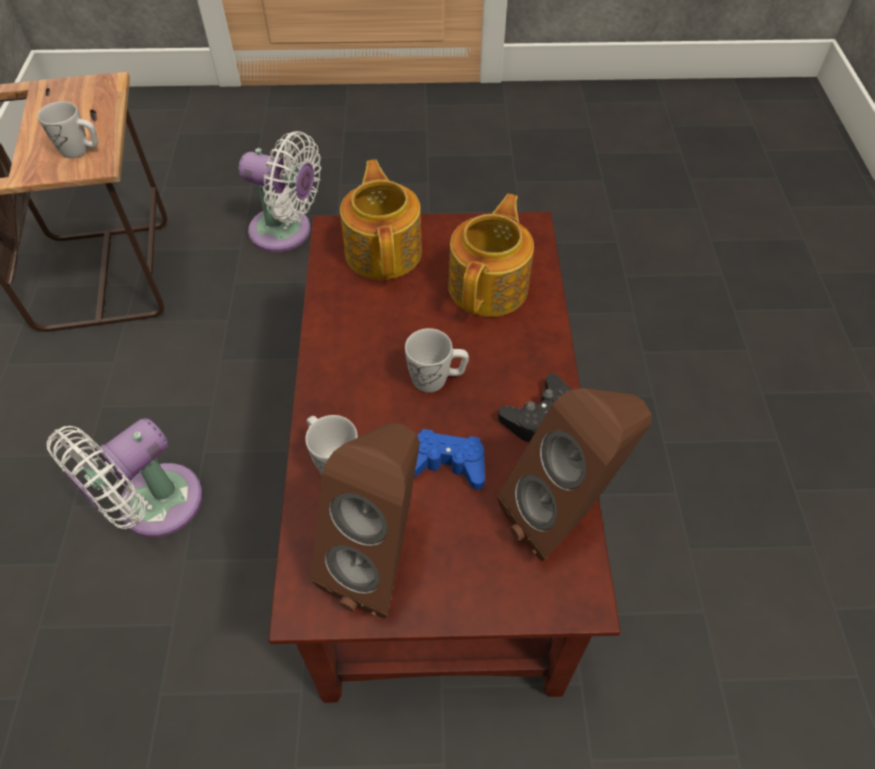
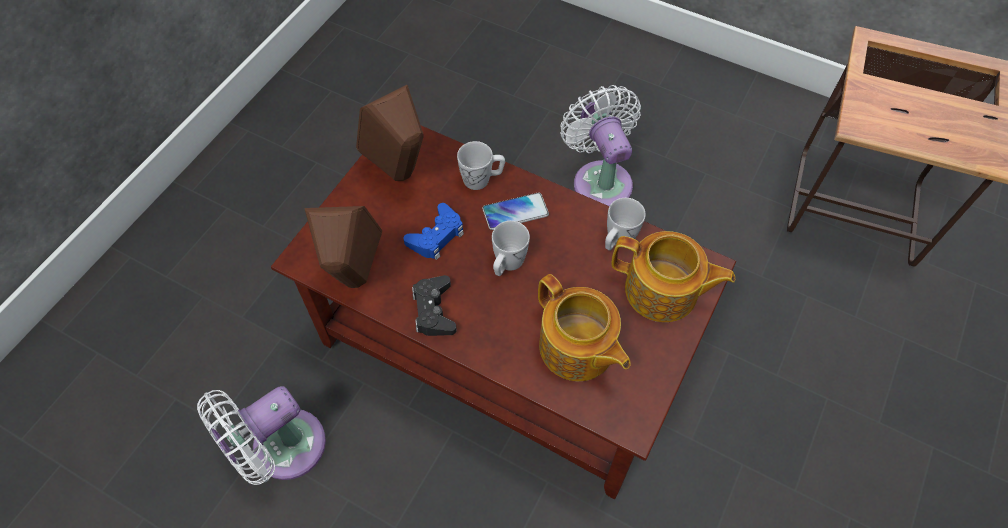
camera: 120 degrees right, 5 degrees up
(80, 150) = (882, 120): white mug -> white mug (617, 240)
(286, 232) = (865, 363): white fan -> white fan (281, 449)
(362, 404) = (515, 212): none -> phone

